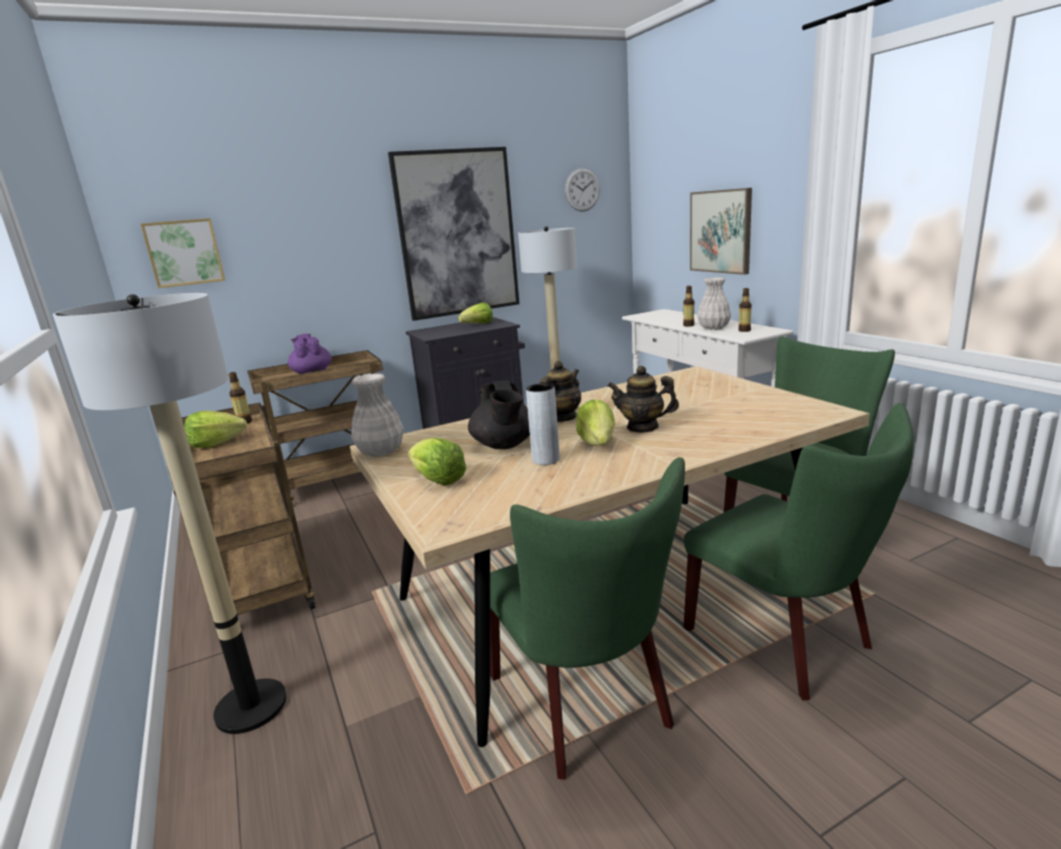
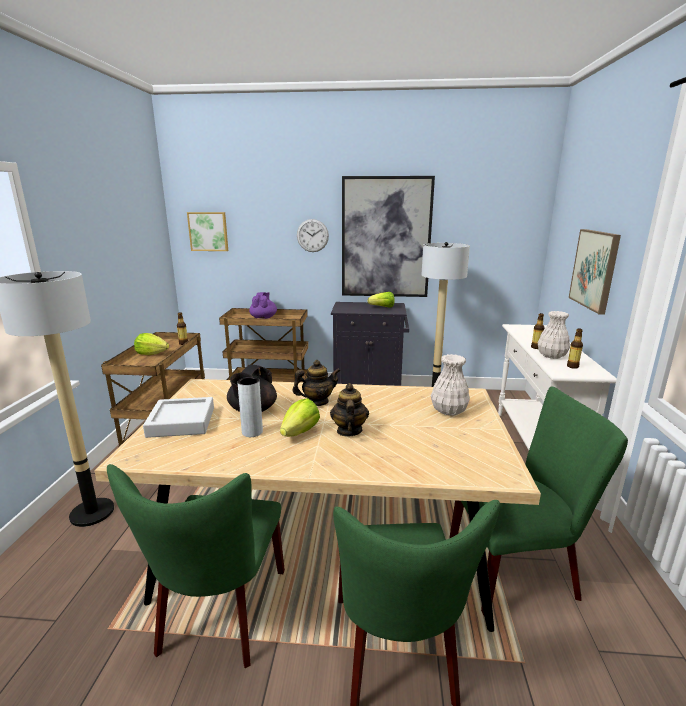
camera: 30 degrees right, 0 degrees up
(381, 451) = (195, 388): white vase -> white vase (449, 411)
(437, 480) = (181, 422): lettuce -> grey tray
(582, 190) = (501, 213): wall clock -> wall clock (312, 235)
(642, 427) = (349, 431): teapot -> teapot turned 45 degrees clockwise

